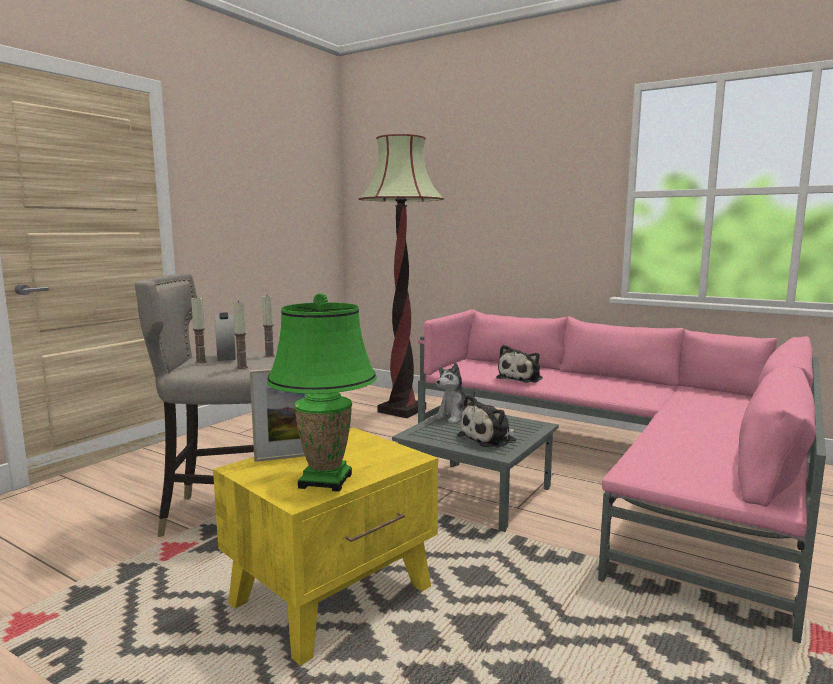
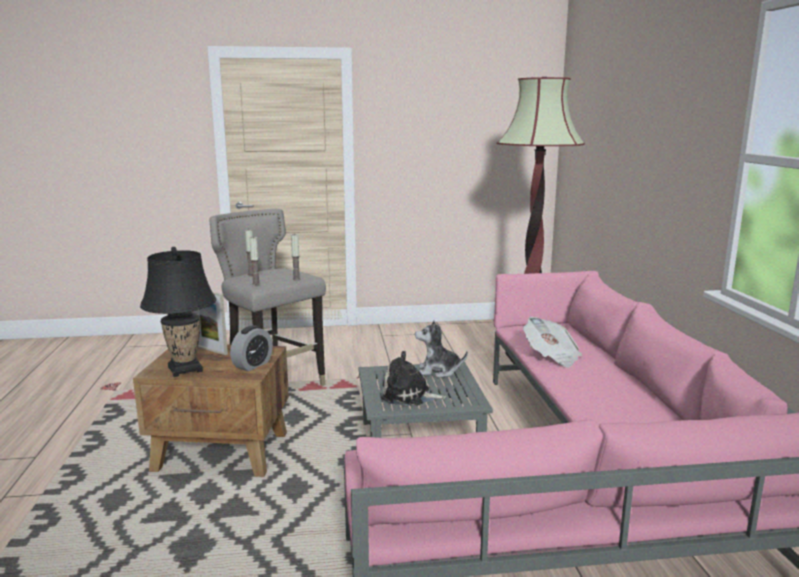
camera: 50 degrees right, 5 degrees up
(226, 357) = (272, 274): alarm clock -> alarm clock (252, 365)
(326, 481) = (185, 369): green table lamp -> black table lamp
(334, 594) = (223, 452): yellow side table -> brown side table
(521, 378) = (551, 357): plush toy -> newspaper

